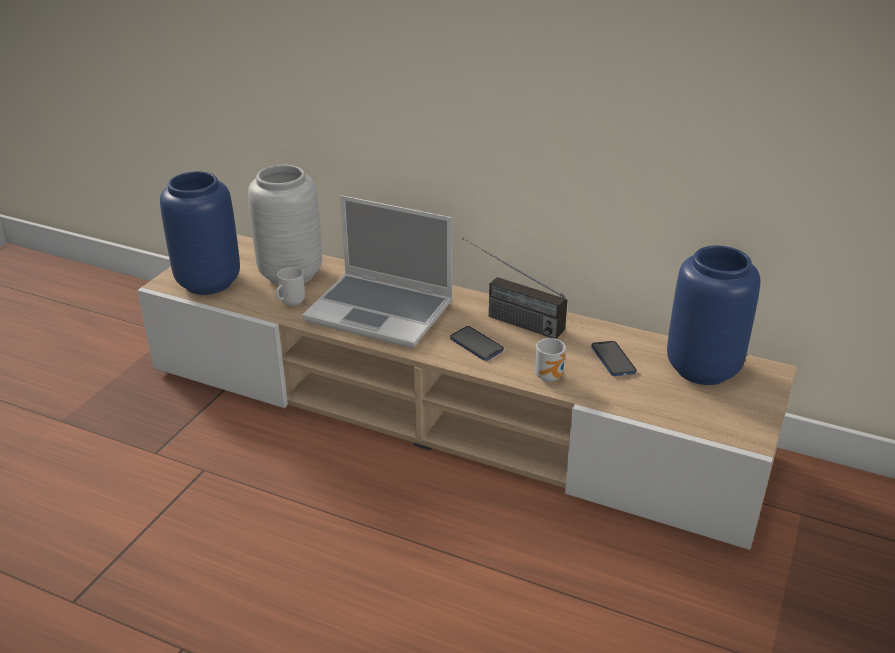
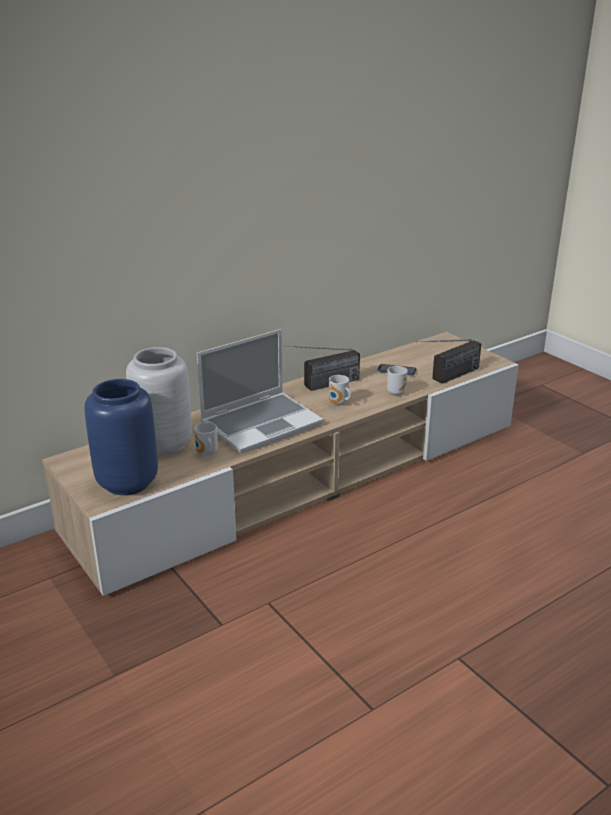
camera: 60 degrees left, 5 degrees down
(476, 345) = (339, 403): phone -> mug
(639, 406) = (446, 378): none -> radio
(702, 368) = (427, 352): blue vase -> none

